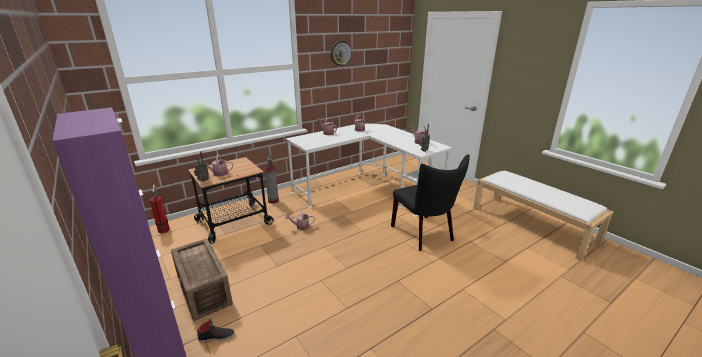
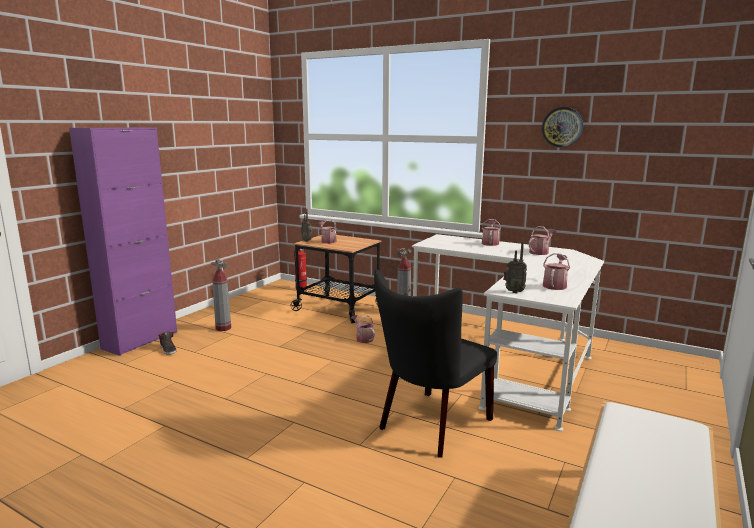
camera: 65 degrees right, 10 degrees down
(203, 291) = (223, 328): crate -> fire extinguisher

